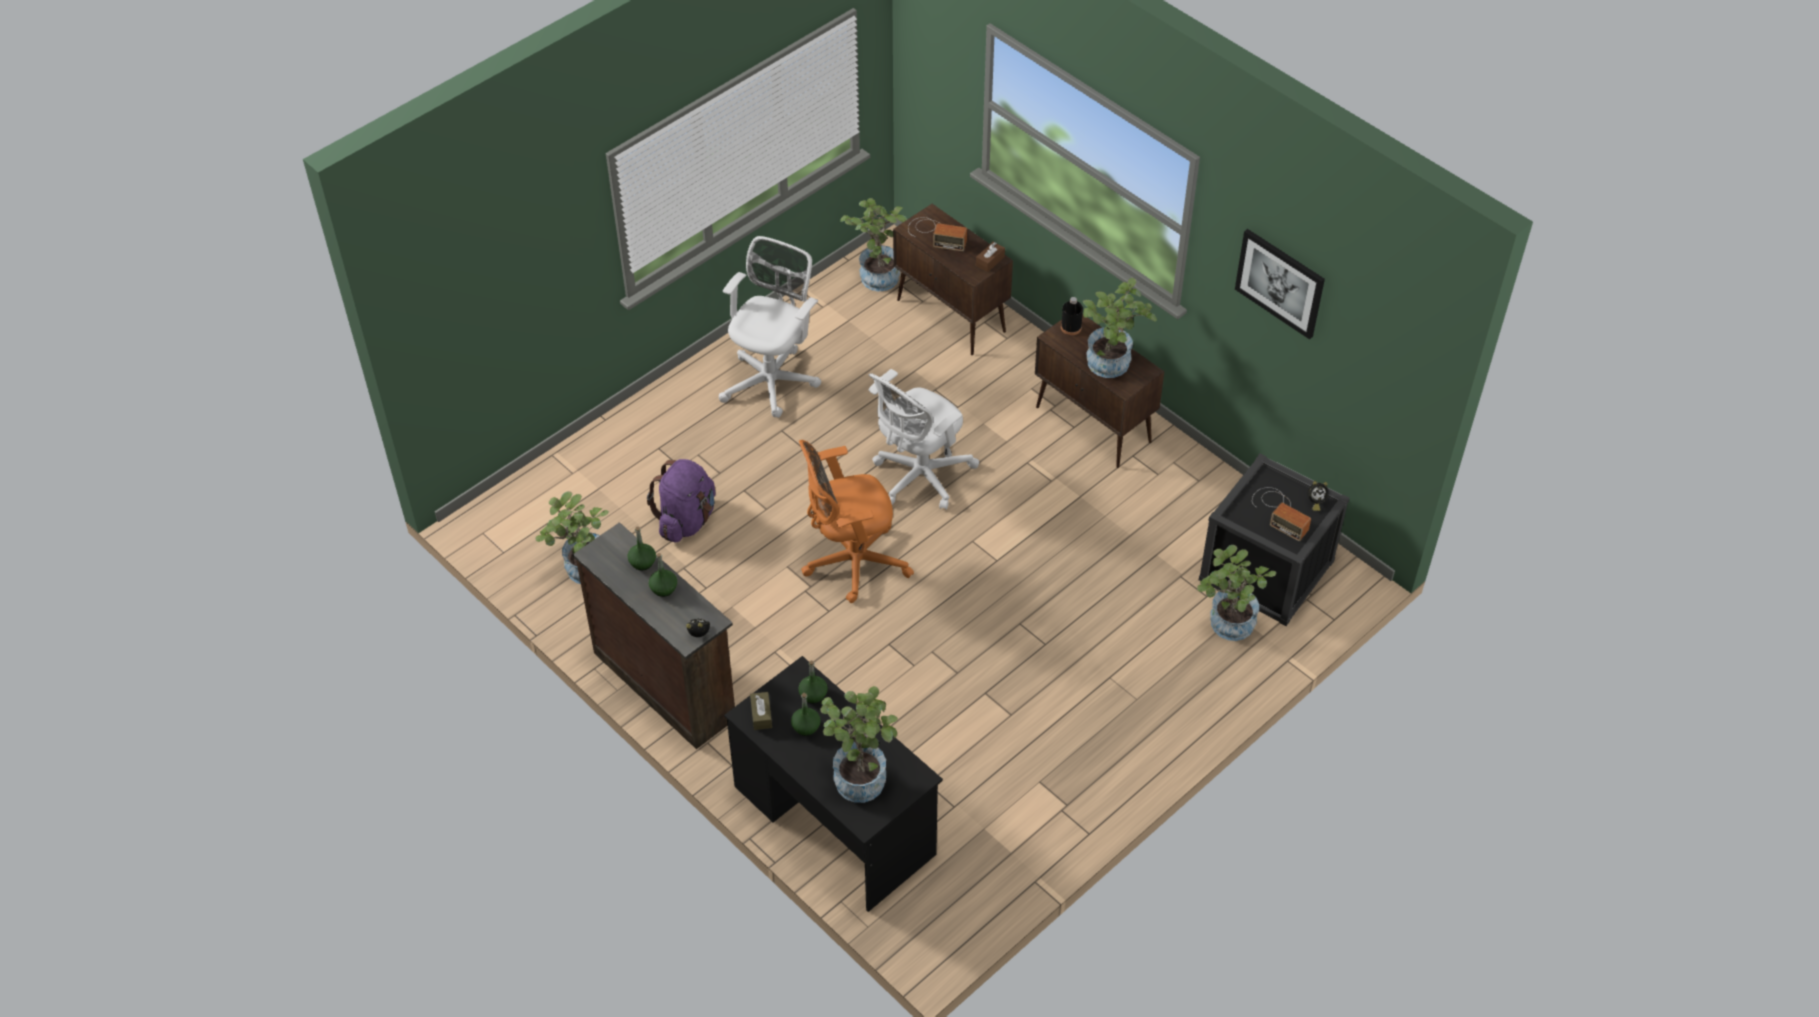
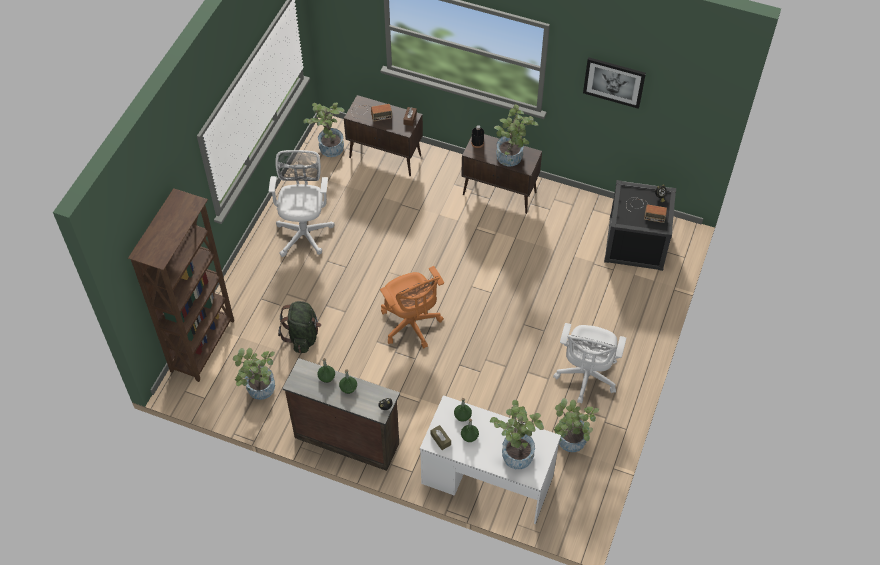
camera: 25 degrees left, 5 degrees up
(543, 482) = (203, 345): none -> brown bookcase
(687, 520) = (303, 336): purple backpack -> green backpack
(834, 820) = (487, 479): black desk -> white desk
(851, 563) = (411, 325): orange office chair -> orange office chair turned 75 degrees counterclockwise
(919, 478) = (421, 260): white office chair -> white office chair (586, 377)
(1226, 626) = (633, 283): potted plant -> potted plant (569, 443)

